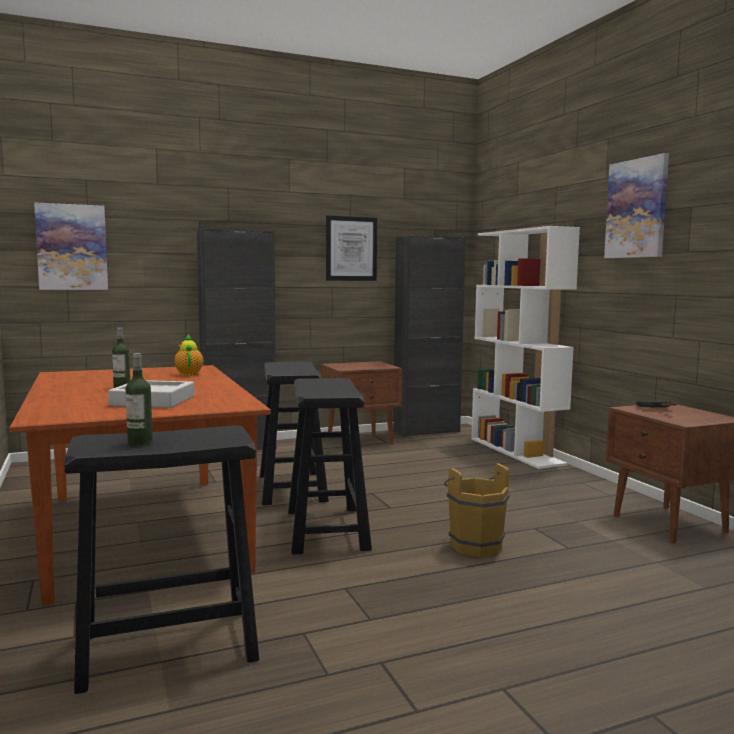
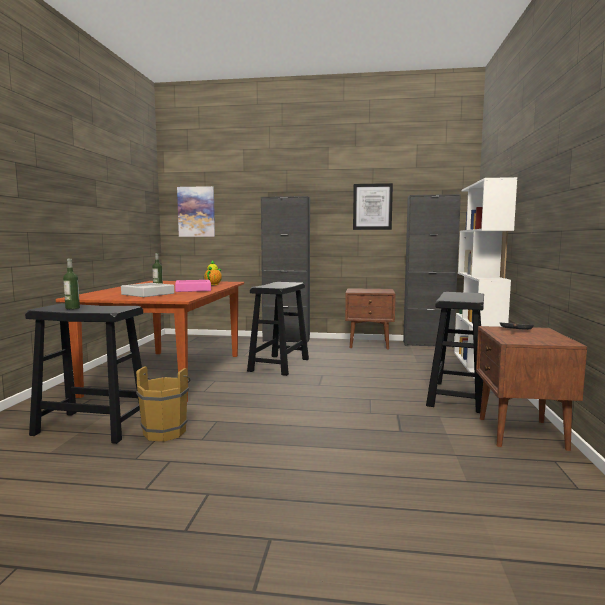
camera: 30 degrees right, 0 degrees up
(194, 386) = (193, 289): none -> pink tray
(326, 530) = (259, 390): black stool -> black stool (457, 397)
(474, 545) = (334, 415): brown bucket -> brown bucket (166, 431)
(636, 209) = (544, 156): picture -> none

